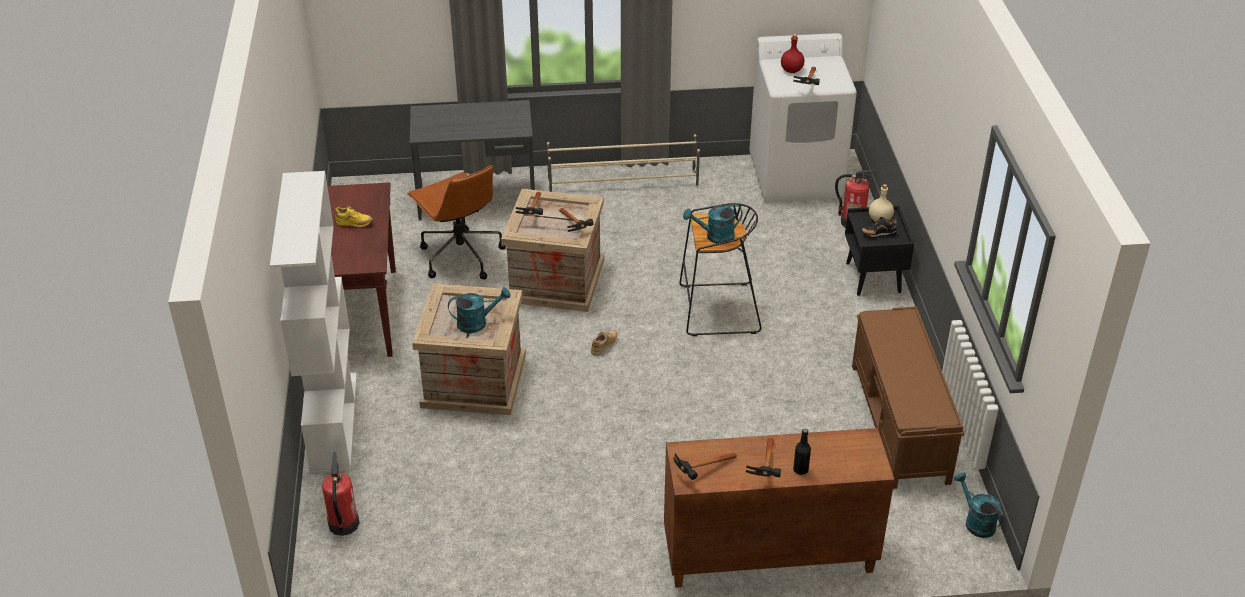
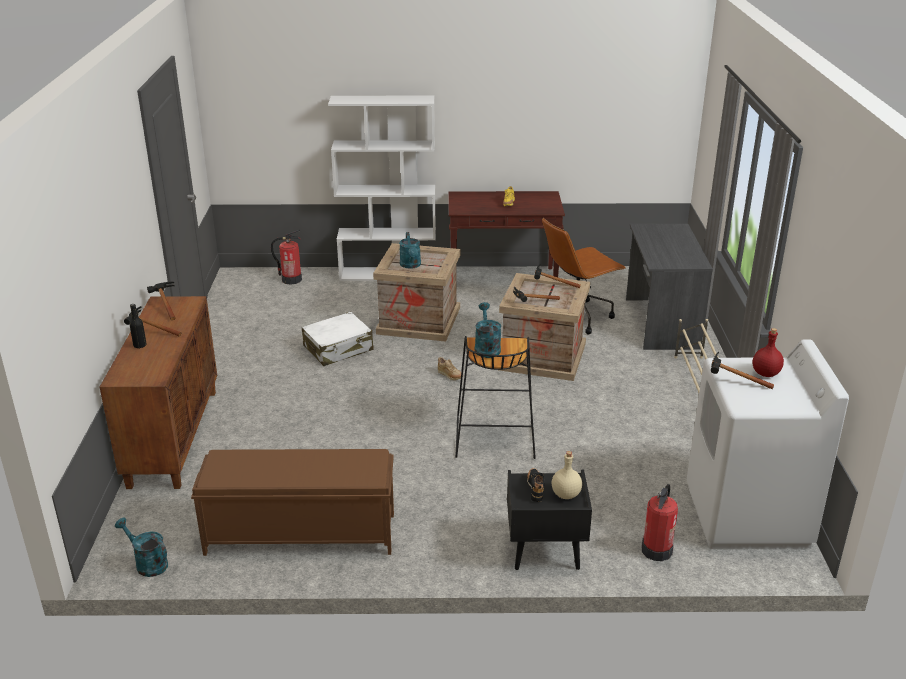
camera: 95 degrees right, 10 degrees down
(549, 444) = (338, 348): none -> white suitcase
(976, 522) = (147, 563): turquoise watering can -> turquoise watering can turned 120 degrees counterclockwise

